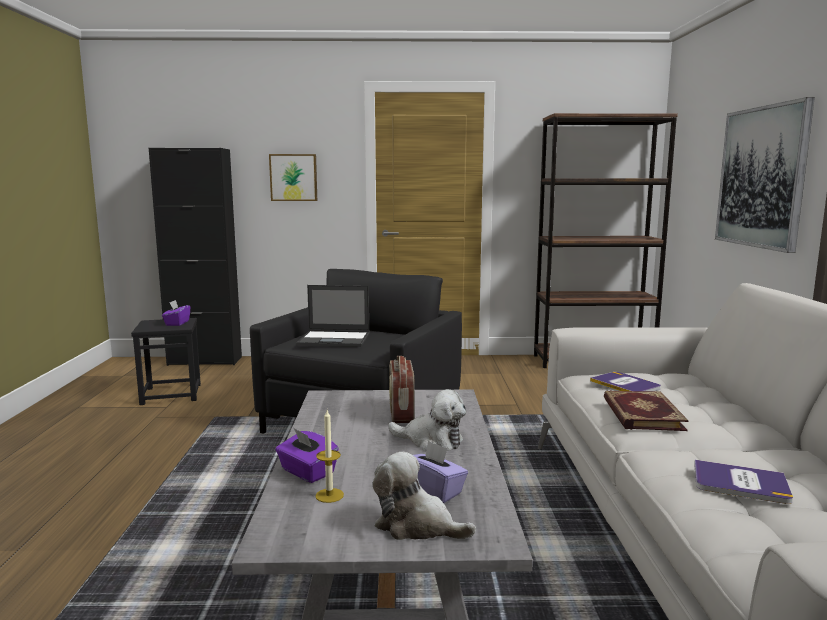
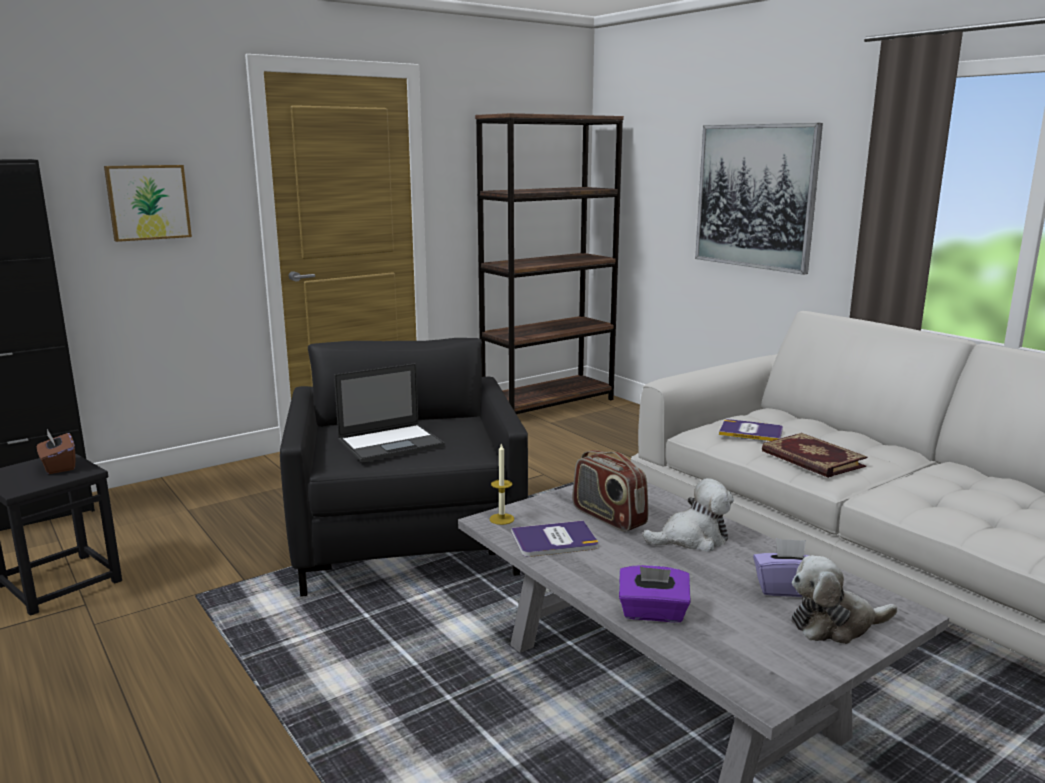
camera: 35 degrees left, 5 degrees up
(177, 323) = (58, 466): purple tissue box -> brown tissue box
(329, 495) = (719, 628): candle -> candle (501, 519)
(740, 483) = (967, 503): book -> book (554, 540)

